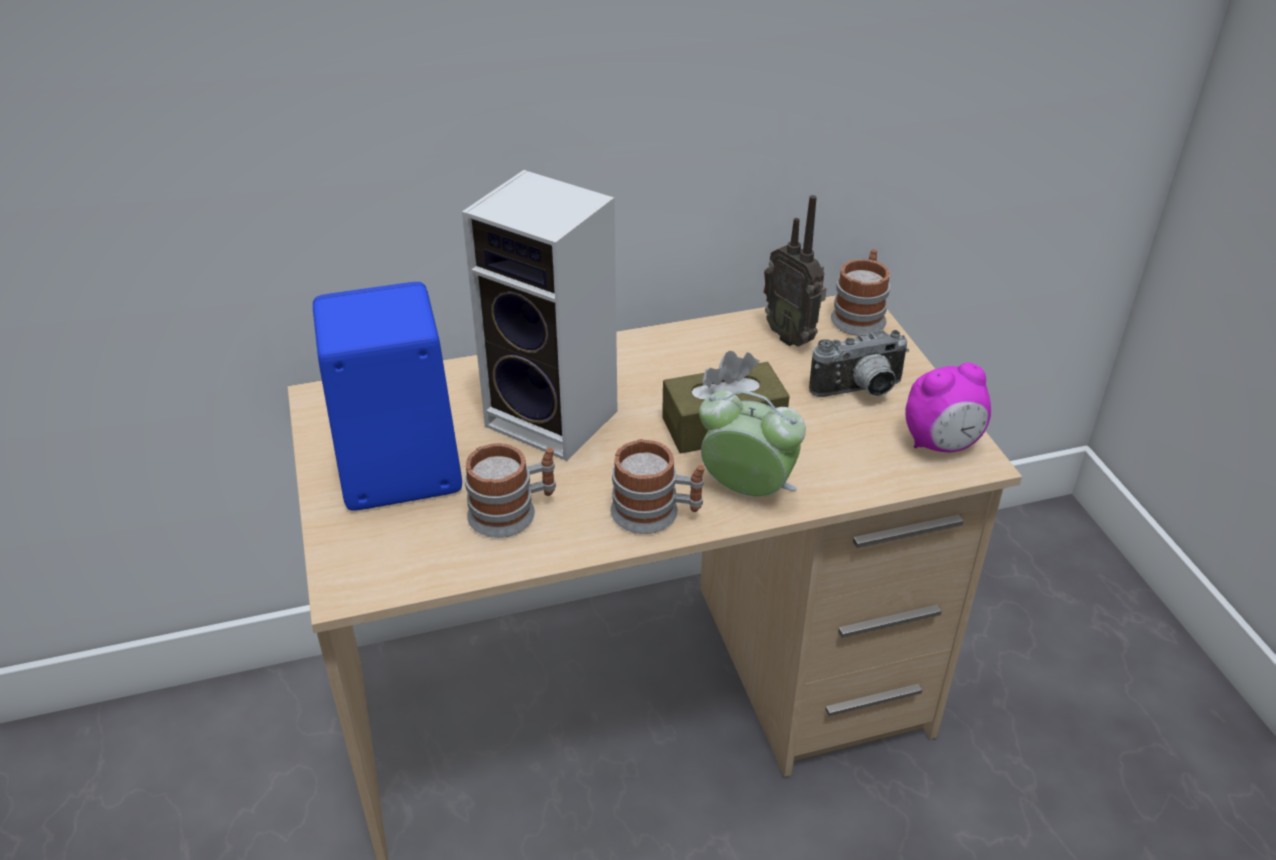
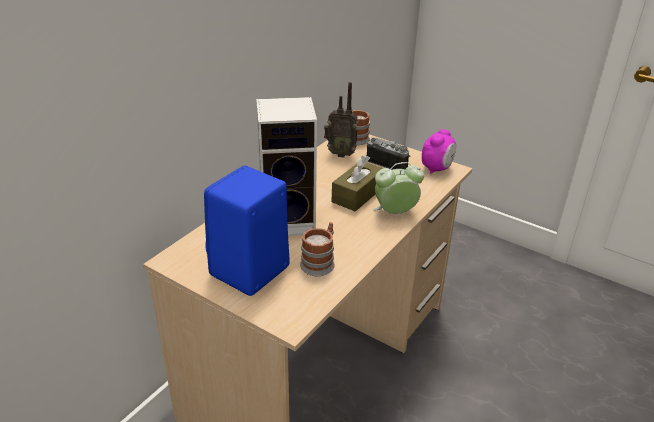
camera: 40 degrees left, 5 degrees down
(656, 513) = (374, 235): mug -> none
(860, 392) = (389, 163): camera -> camera turned 90 degrees counterclockwise

